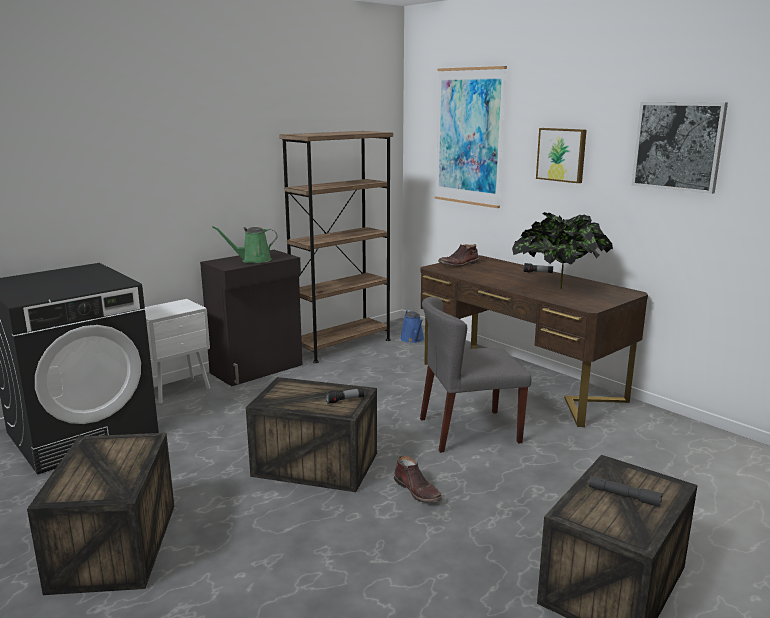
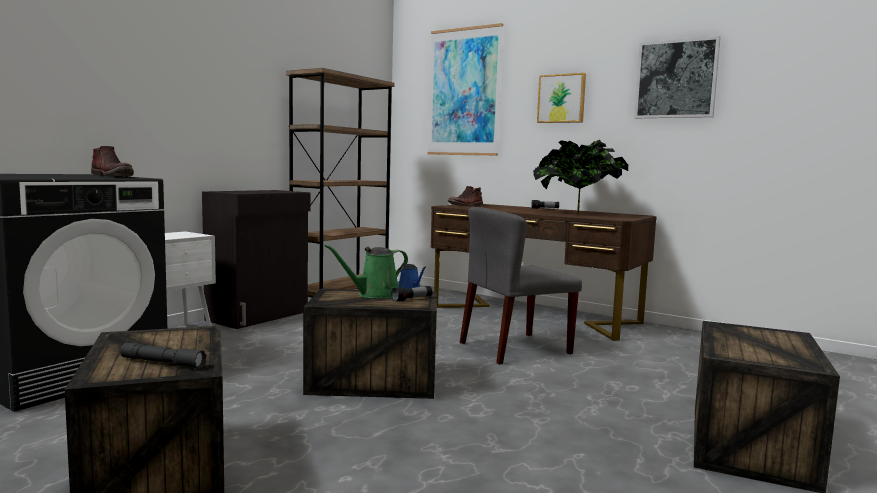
camera: 15 degrees left, 10 degrees down
(253, 260) = (262, 192): green watering can -> green watering can (375, 295)
(418, 491) = (499, 393): brown boot -> brown boot (113, 176)
(624, 496) = (758, 342): grey flashlight -> grey flashlight (162, 363)

